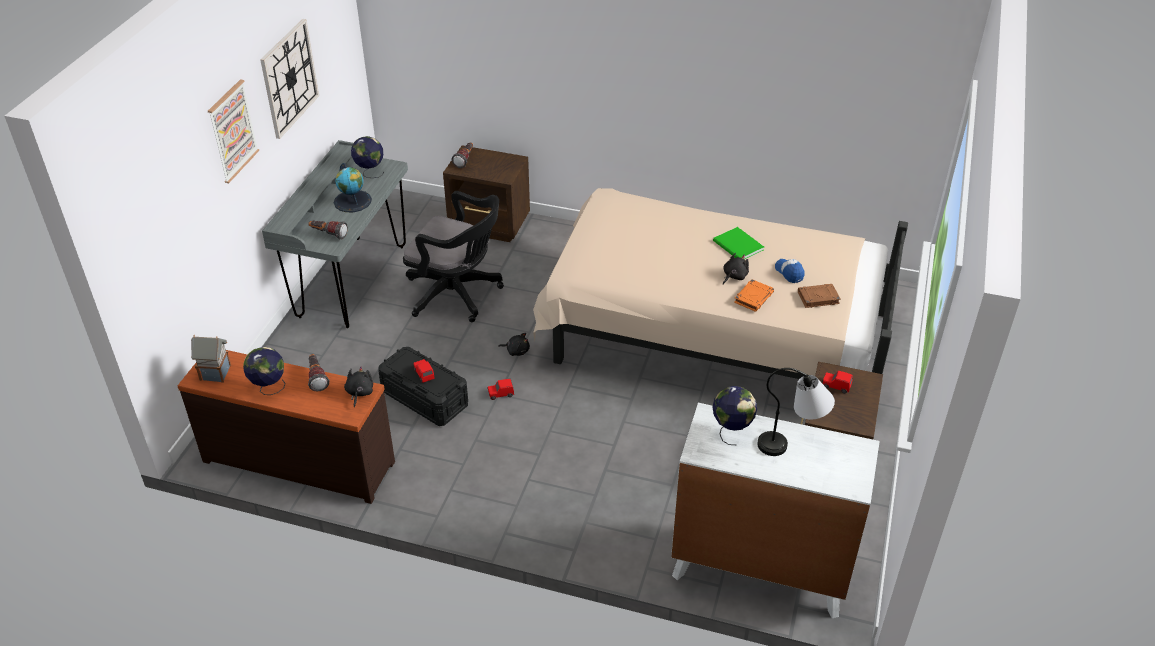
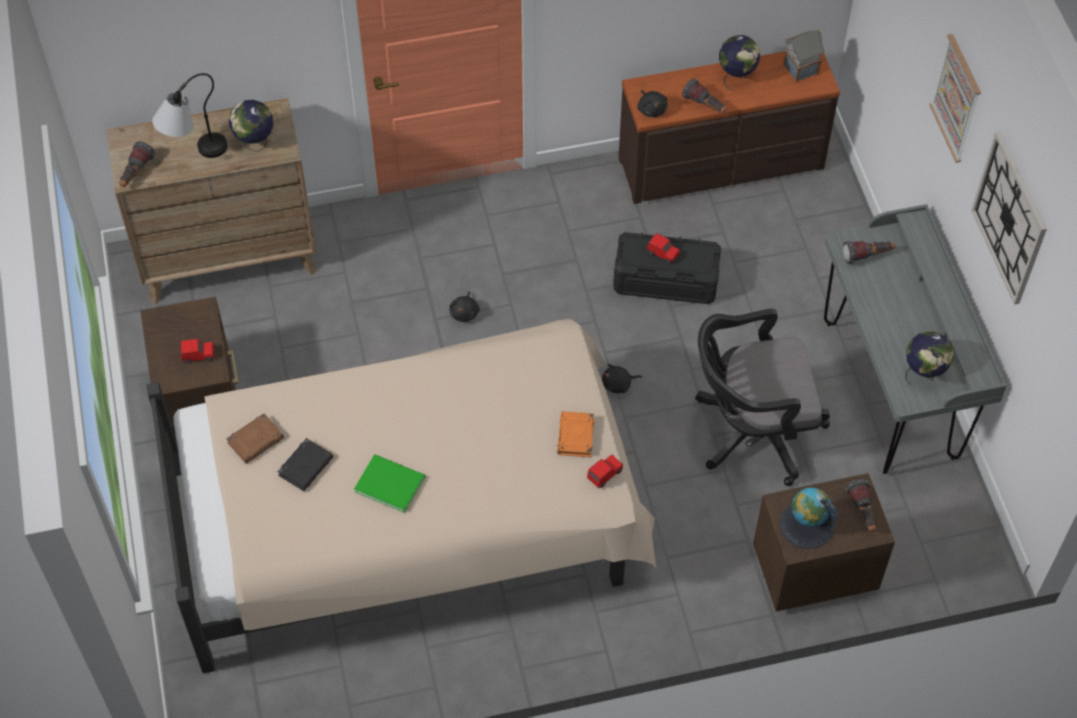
camera: 150 degrees right, 15 degrees up
(352, 201) = (894, 317): globe -> globe (807, 524)
(500, 394) = (593, 322): red toy car -> red toy car (605, 474)
(734, 276) = (369, 428): black plush toy -> black plush toy (465, 313)
(753, 297) = (331, 405): orange book -> orange book (576, 437)
(759, 568) = (229, 258): white dresser -> brown dresser
(789, 273) = (306, 466): cap -> black book
(854, 449) = (136, 173): none -> flashlight

